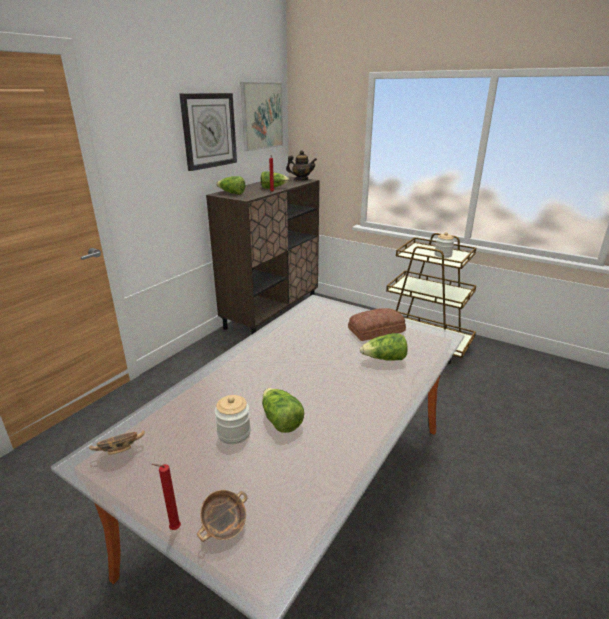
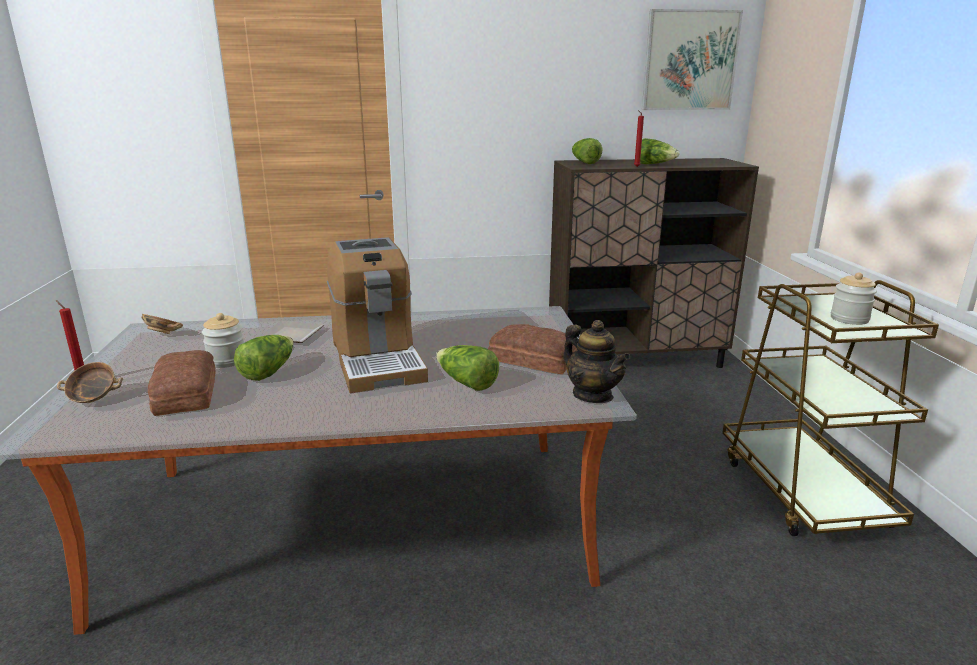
camera: 50 degrees right, 5 degrees down
(209, 131) = (576, 75): wall clock -> none
(223, 391) = (289, 336): none -> plate
(274, 471) = (184, 393): none -> bread
(301, 179) = (731, 163): teapot -> teapot (592, 395)
(315, 373) = (377, 360): none -> coffee machine

